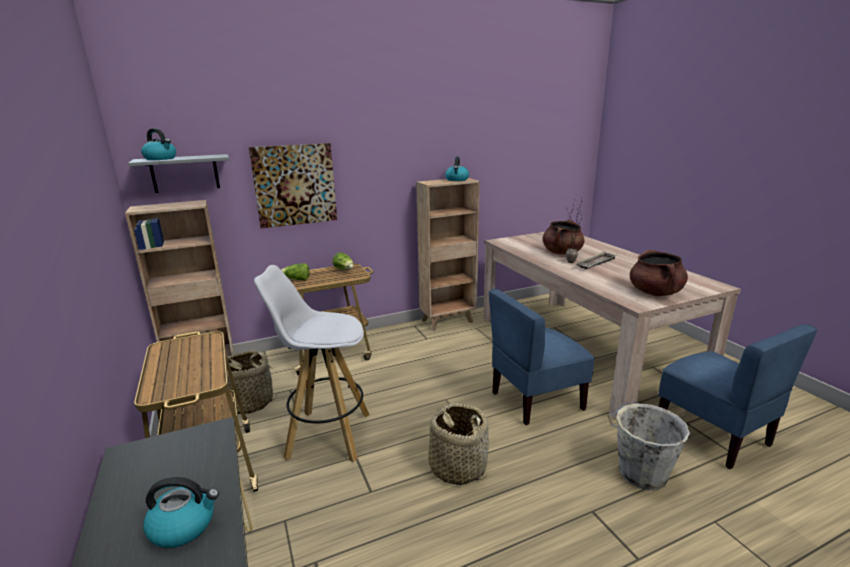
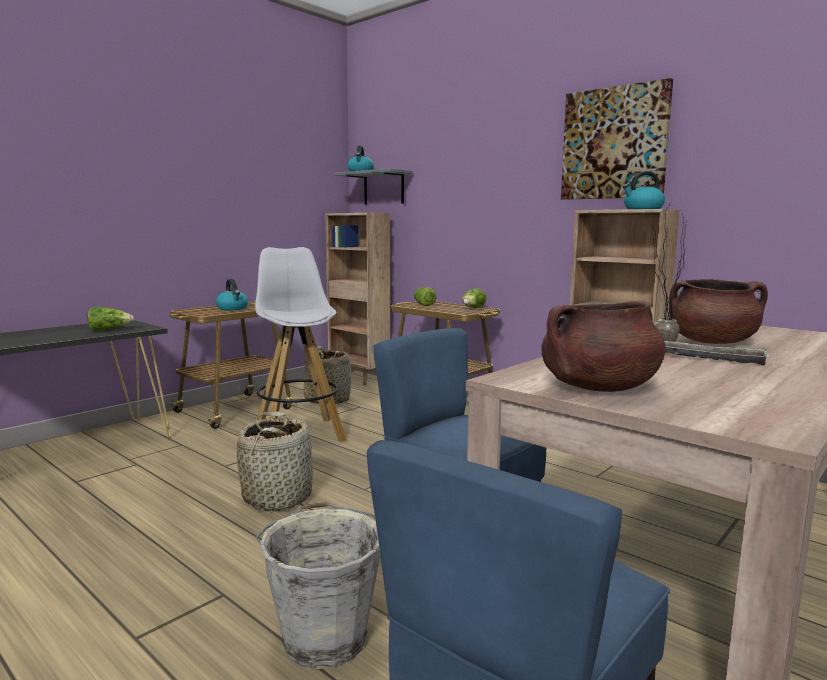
camera: 65 degrees right, 10 degrees down
(184, 526) = (44, 337): kettle -> kettle (233, 308)
(193, 463) = (109, 330): none -> lettuce
(294, 185) = (460, 205): picture -> picture (614, 143)

